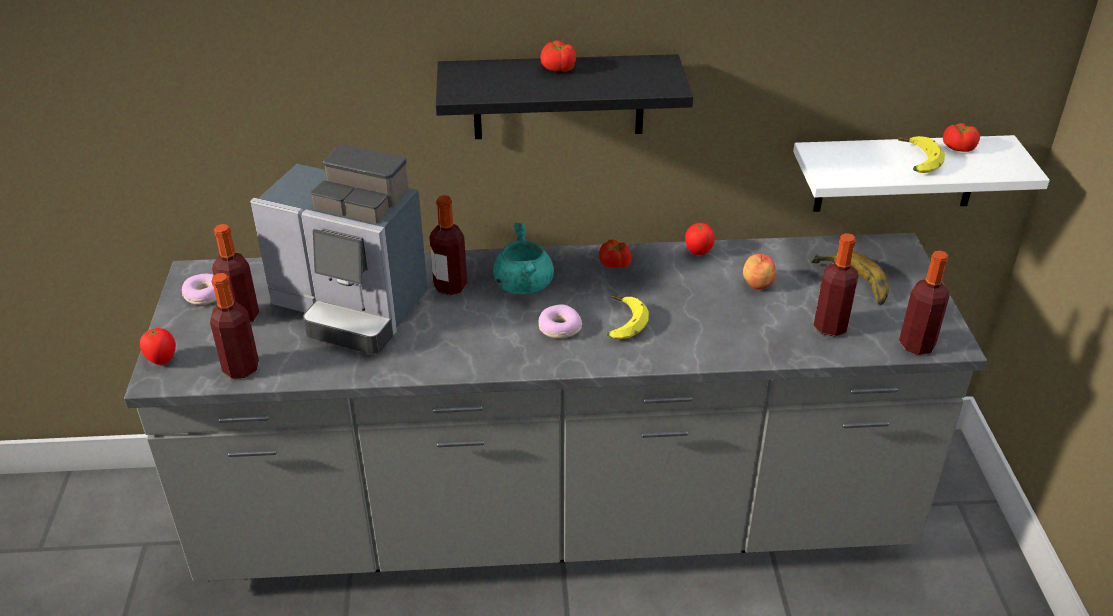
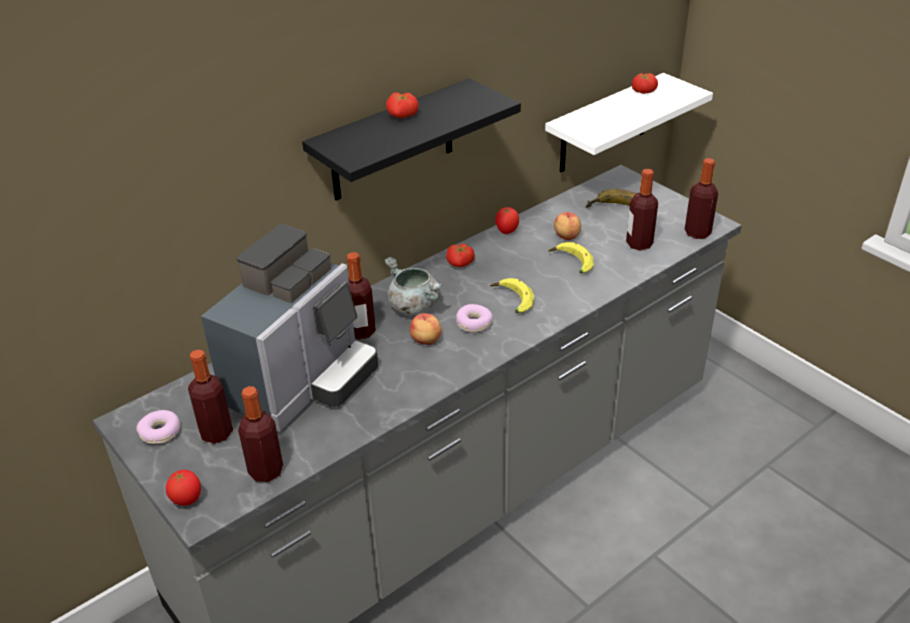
camera: 35 degrees left, 0 degrees up
(352, 308) = (302, 382): coffee machine -> coffee machine turned 45 degrees counterclockwise
(497, 322) = (426, 340): none -> apple
(522, 284) = (413, 306): turquoise cooking pot -> grey cooking pot
(916, 161) = (630, 108): banana -> banana (571, 263)

